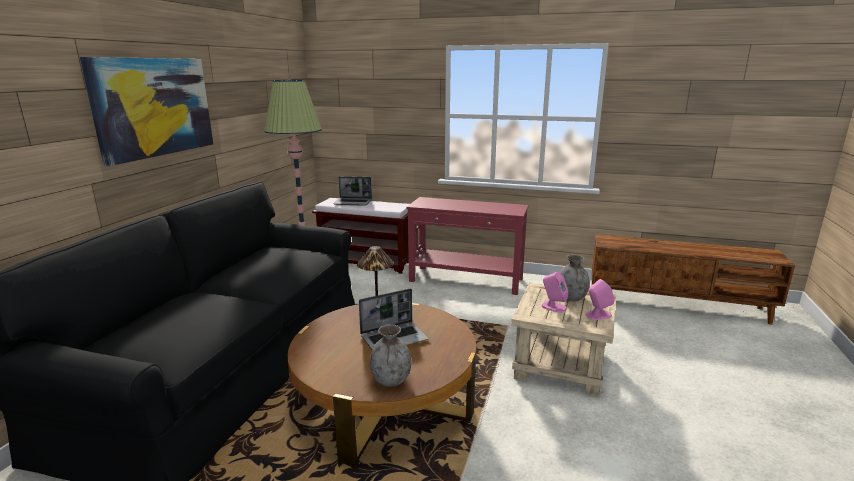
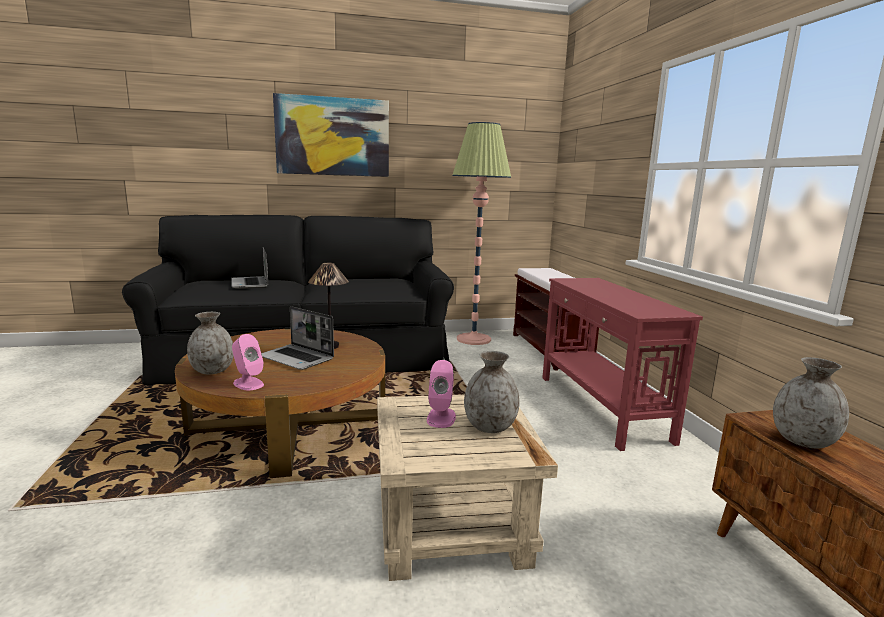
camera: 60 degrees right, 5 degrees down
(353, 202) = (552, 274): laptop -> laptop (250, 284)
(598, 315) = (449, 454): pink speaker -> pink speaker (248, 383)
(626, 245) = (803, 441): none -> grey vase

